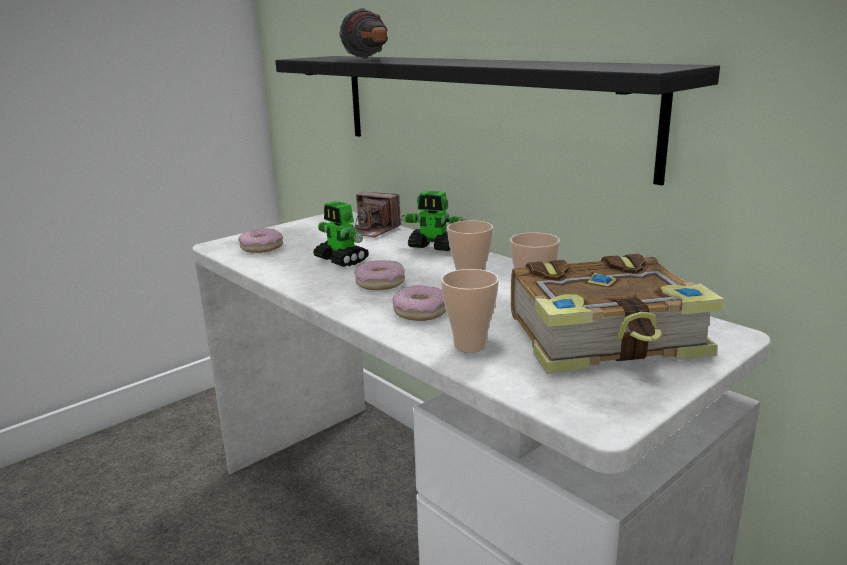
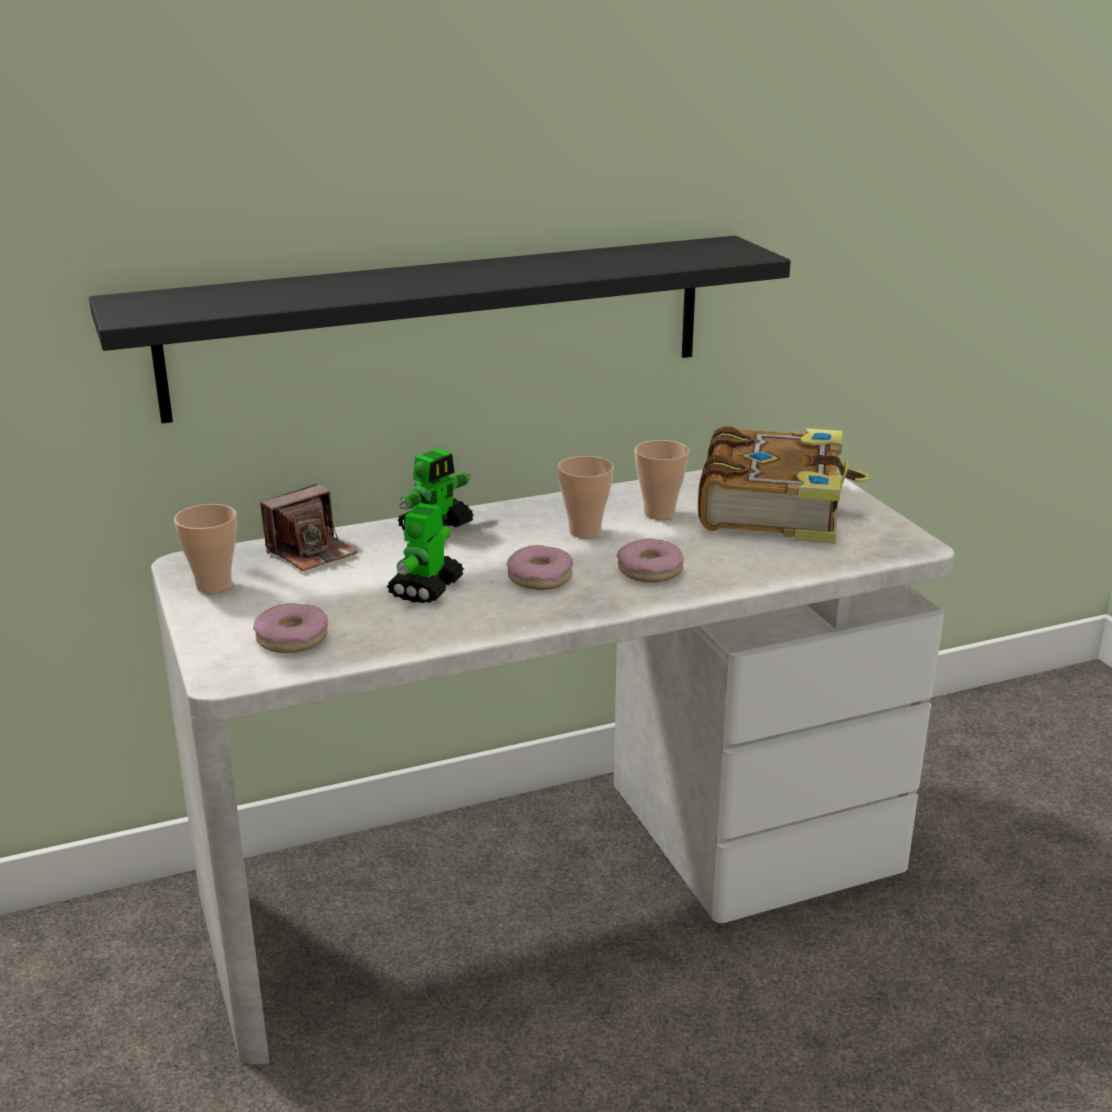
camera: 70 degrees left, 5 degrees up
(341, 260) = (425, 589): toy robot -> toy robot turned 135 degrees clockwise
(371, 60) = (339, 295): flashlight -> none
(470, 345) = (752, 563): cup -> cup (214, 586)

